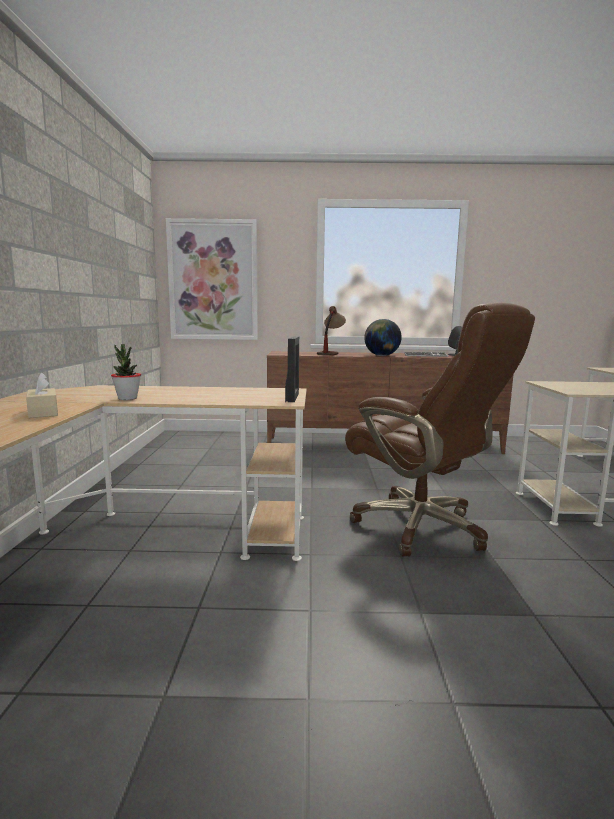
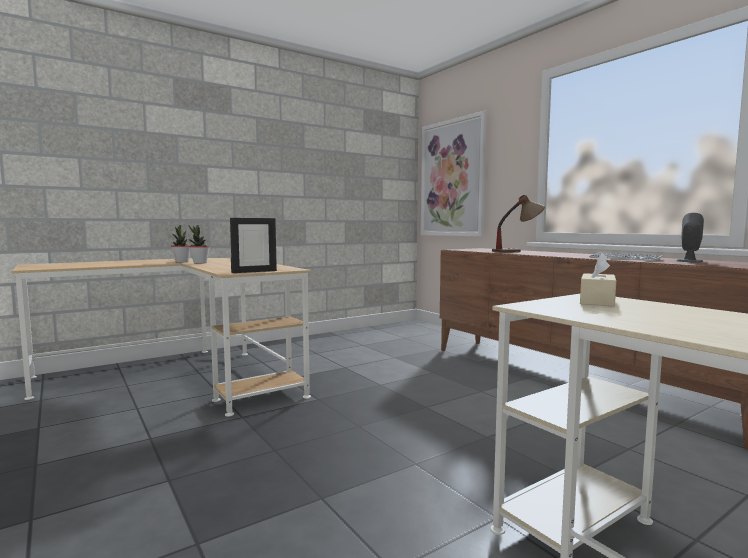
camera: 55 degrees right, 5 degrees down
(43, 412) = (140, 263): beige tissue box -> beige tissue box (597, 301)
(83, 401) = (181, 262): none -> potted plant
(381, 355) = (557, 255): globe -> none
(422, 530) = (347, 448): brown office chair -> none

